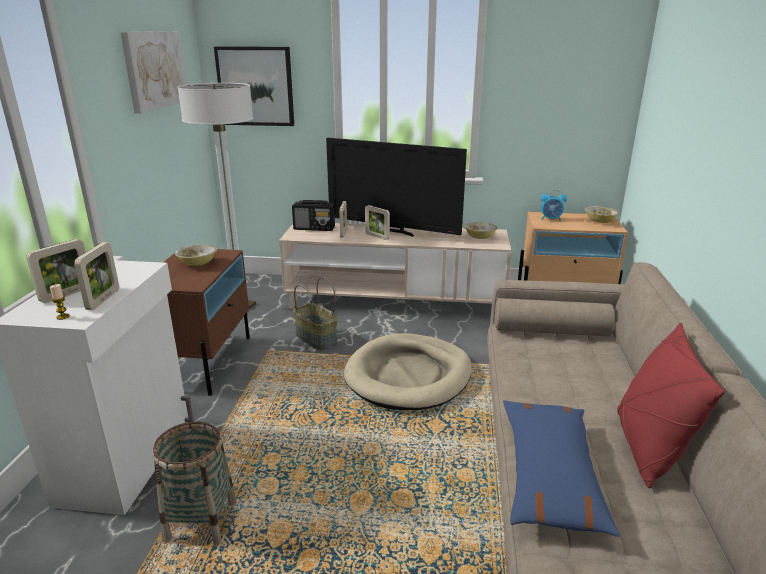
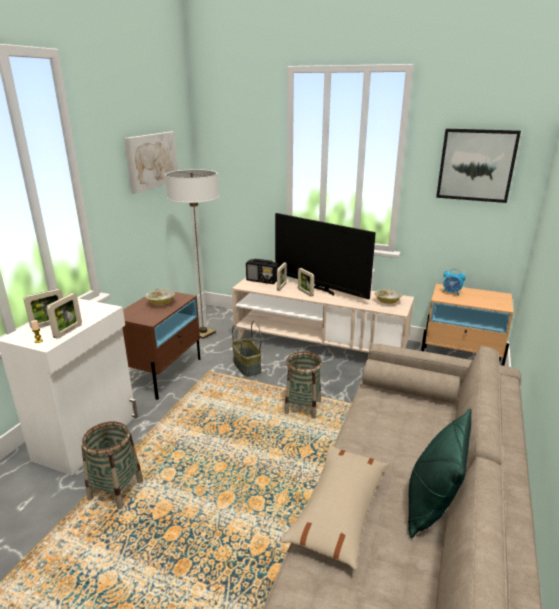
camera: 15 degrees right, 0 degrees up
(256, 86) = (231, 170): picture -> picture (476, 165)
(409, 376) = (303, 407): beige dog bed -> basket
(550, 475) = (339, 510): blue pillow -> beige pillow
(600, 221) = (494, 299): bowl -> none
(648, 448) = (431, 505): red pillow -> green pillow

